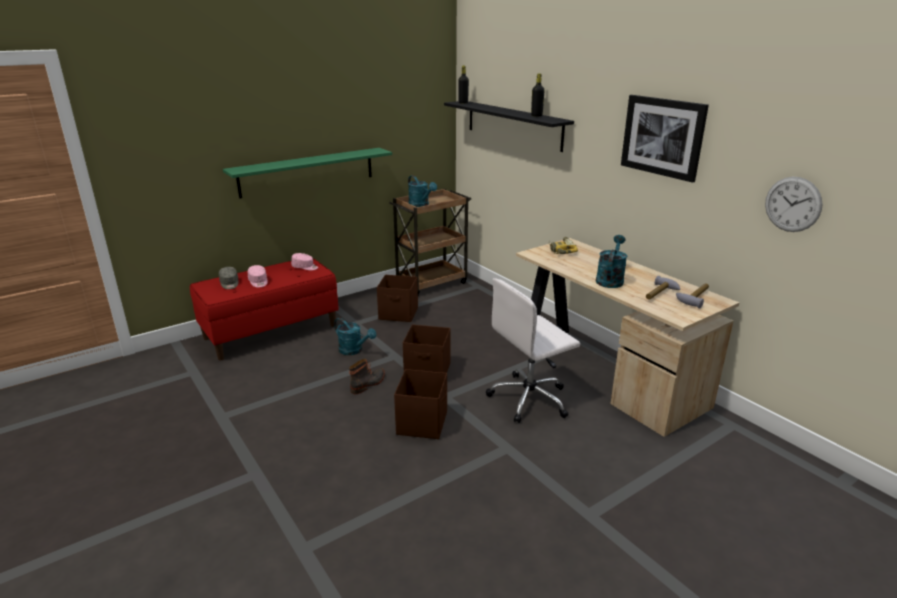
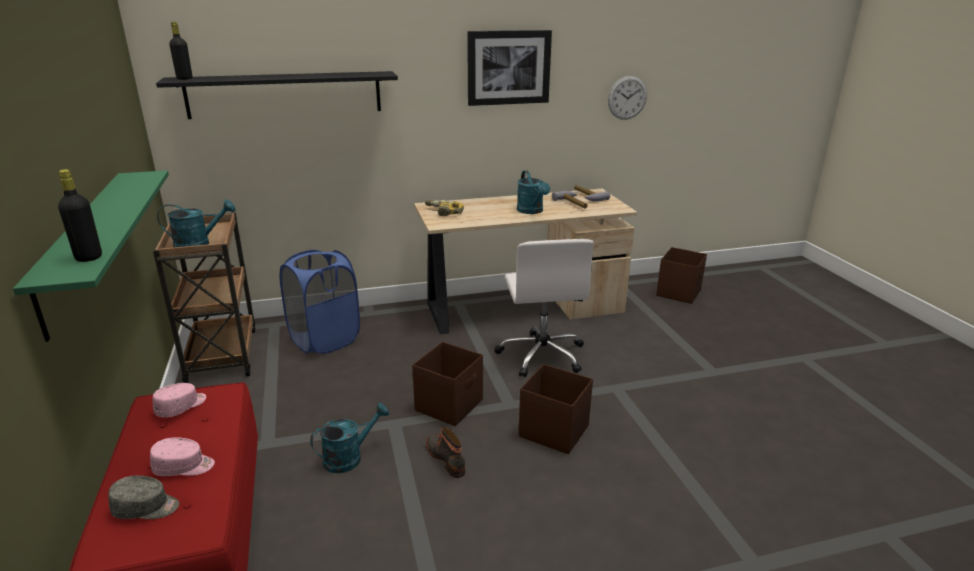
camera: 70 degrees left, 0 degrees up
(399, 314) = (282, 398): brown storage box -> brown storage box (679, 292)
(473, 307) = (325, 340): none -> blue laundry basket
(536, 115) = (342, 73): black bottle -> black bottle (89, 257)
(610, 279) = (532, 211): turquoise watering can -> turquoise watering can turned 150 degrees counterclockwise

